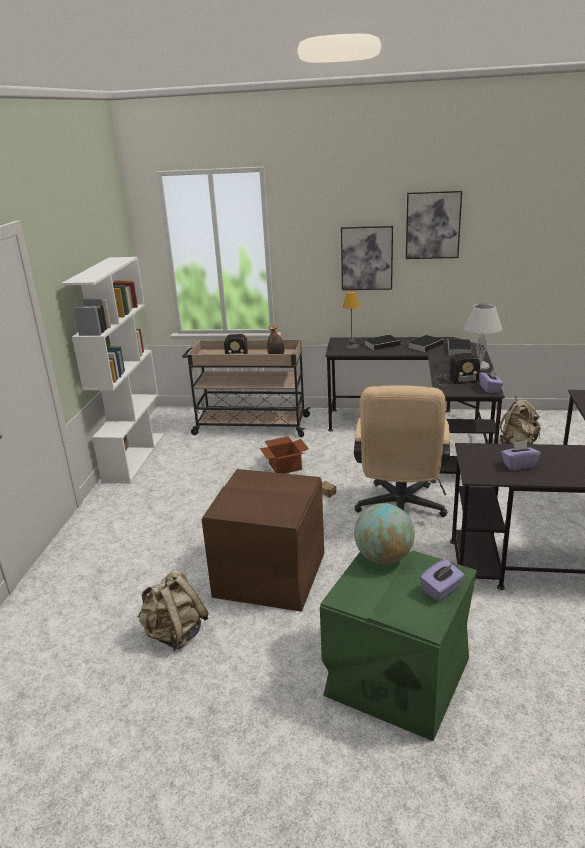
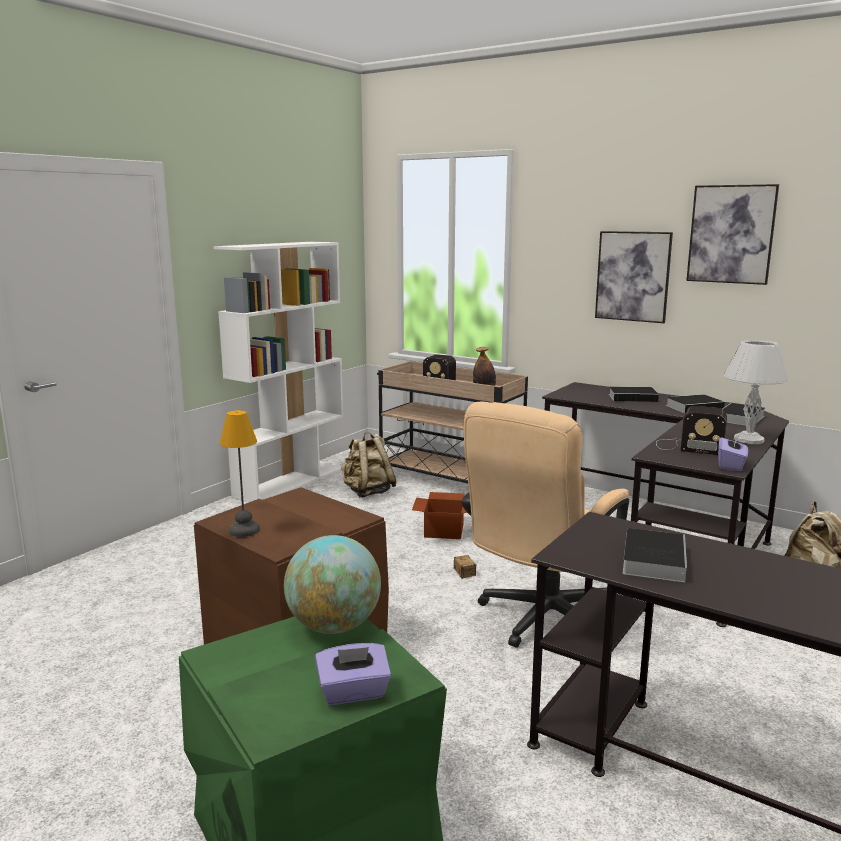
camera: 25 degrees right, 10 degrees down
(175, 634) = (122, 669): beige backpack -> beige backpack (368, 492)
(352, 348) = (587, 394): table lamp -> table lamp (244, 531)
(519, 465) = (653, 559): purple tissue box -> book

